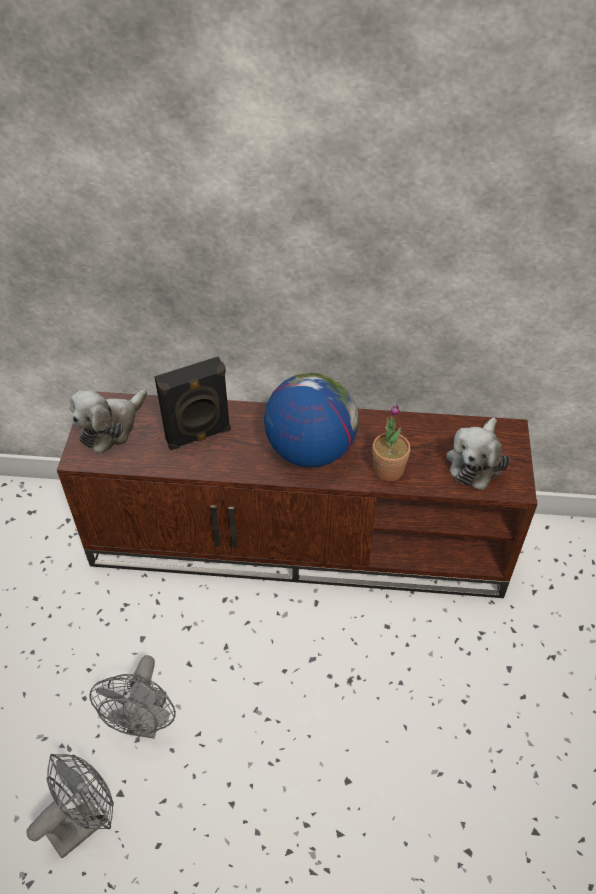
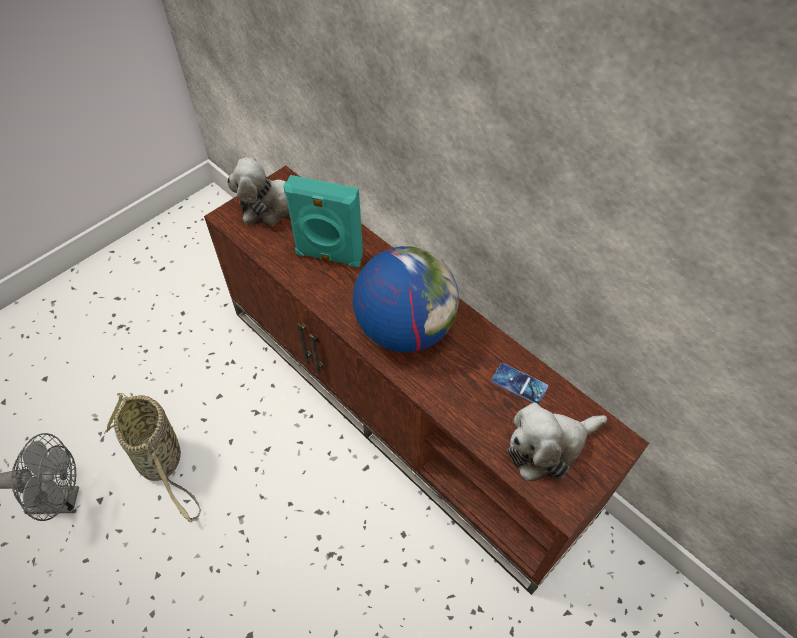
camera: 40 degrees right, 5 degrees up
(145, 722) = (162, 461): grey fan -> basket
(199, 436) = (328, 256): black speaker -> turquoise speaker
(388, 470) = (454, 395): potted plant -> none
(420, 435) = (519, 383): none -> phone

